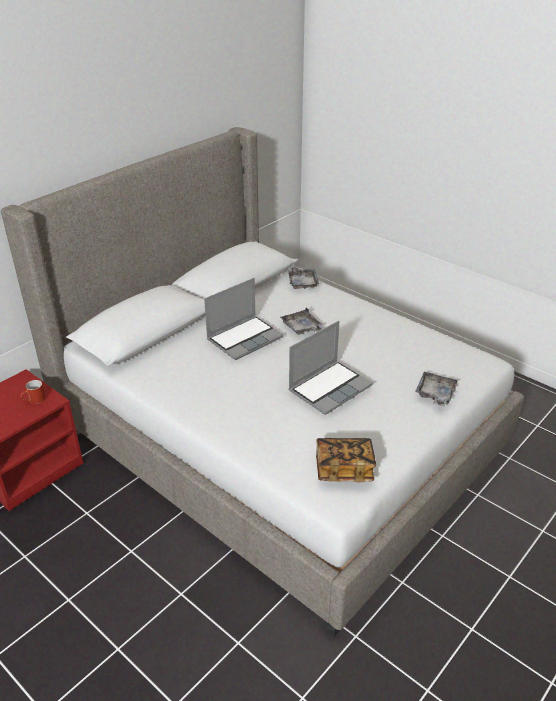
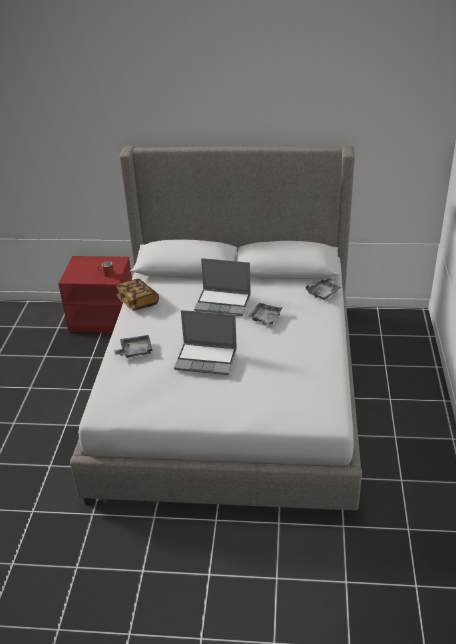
camera: 55 degrees right, 0 degrees up
(344, 469) = (130, 400): book -> book (138, 302)
(435, 394) = (255, 408): grey tray -> grey tray (135, 351)

